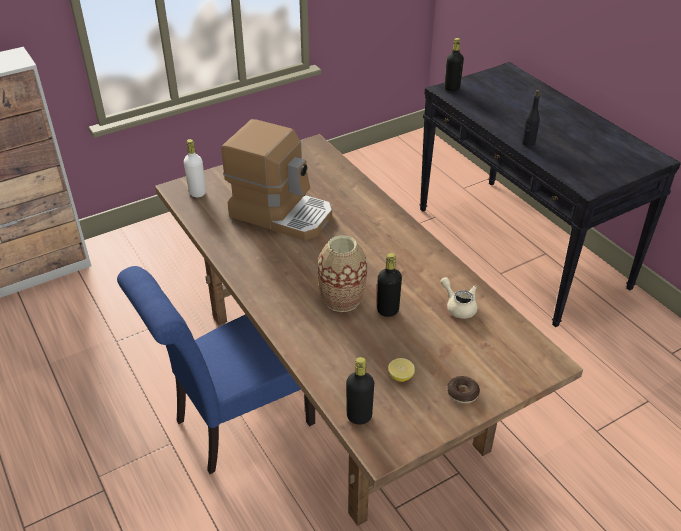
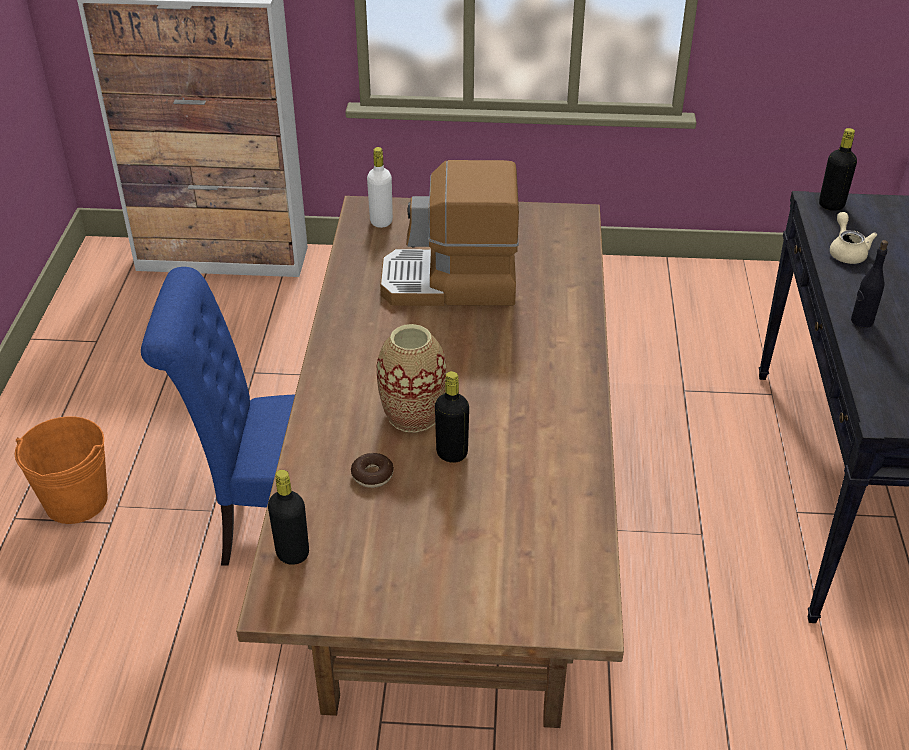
camera: 35 degrees right, 0 degrees up
(63, 490) = (76, 501): none -> orange bucket
(282, 213) = (450, 284): coffee machine -> coffee machine turned 120 degrees clockwise
(400, 376) = (385, 535): lemon -> none
(458, 306) = (544, 491): beige teapot -> beige teapot (846, 251)
(462, 393) = (435, 593): donut -> donut (372, 475)

